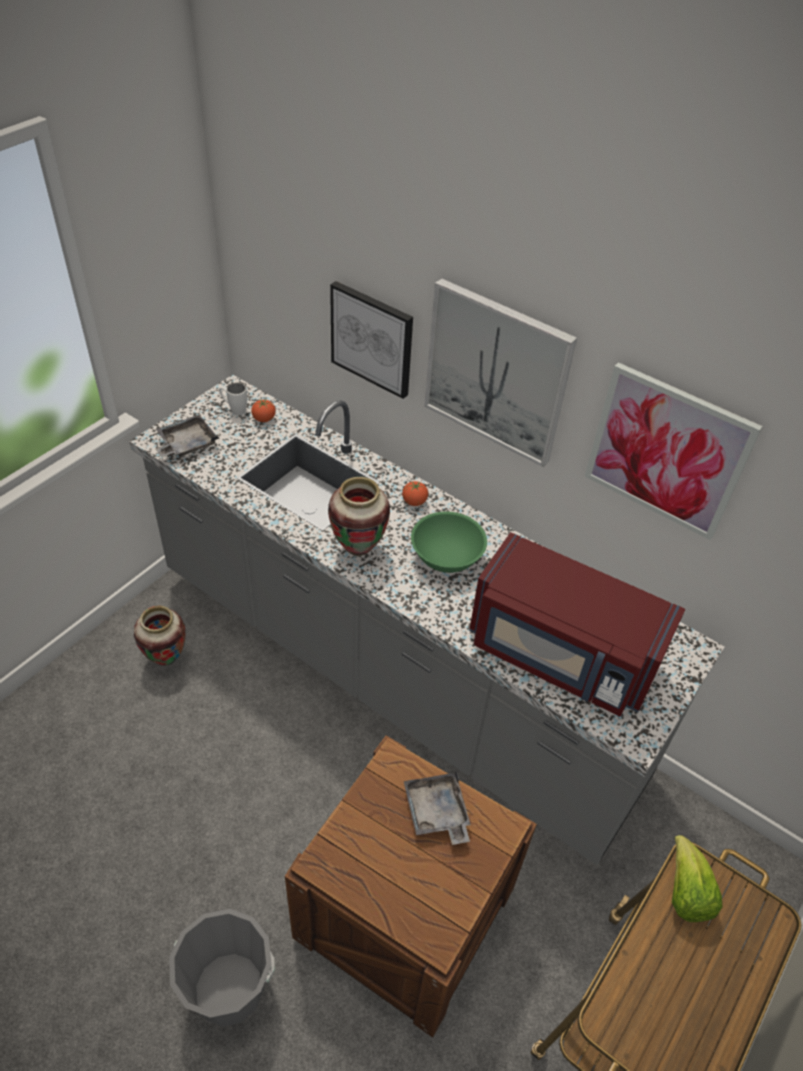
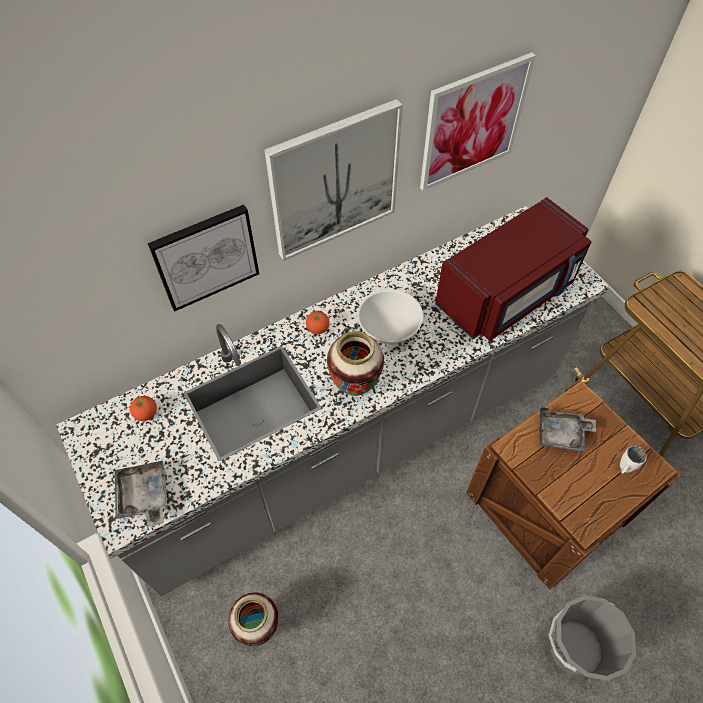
camera: 65 degrees left, 10 degrees up
(234, 409) = (115, 437): white mug -> white mug (623, 469)
(446, 557) = (389, 329): green bowl -> white bowl
(685, 892) = (659, 316): lettuce -> none

